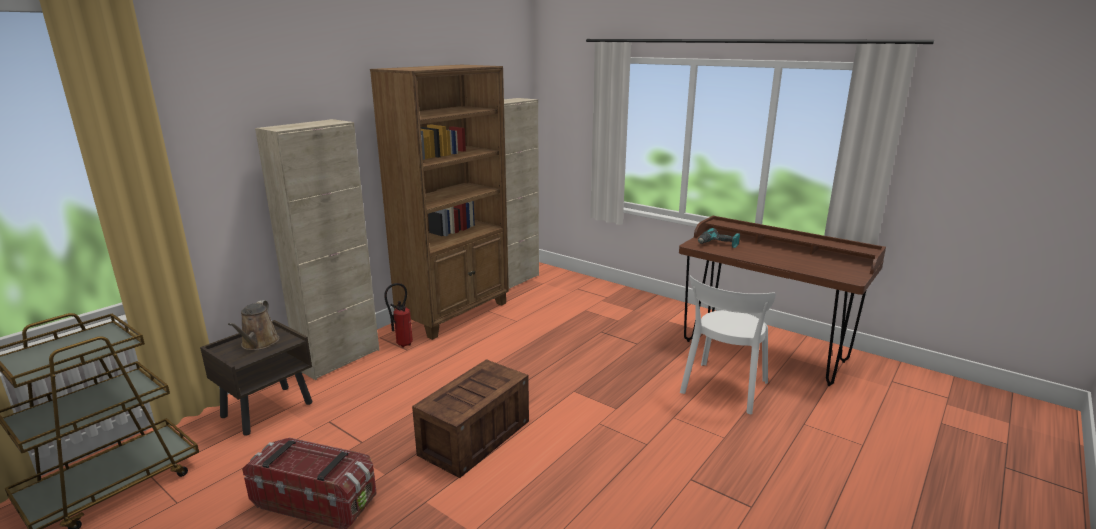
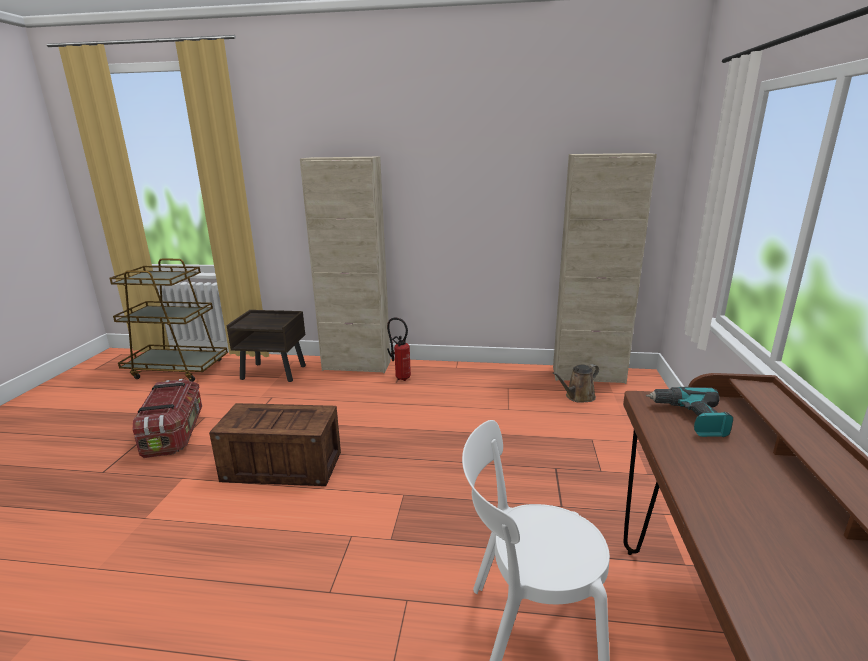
camera: 60 degrees right, 0 degrees up
(258, 343) = (268, 320): brown watering can -> brown watering can (578, 397)
(455, 313) = (481, 376): brown bookcase -> none

